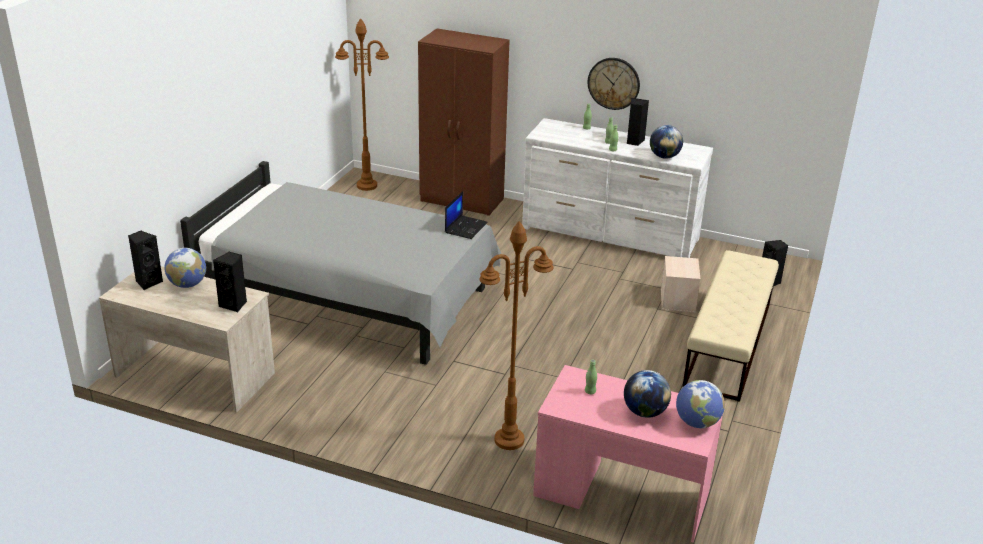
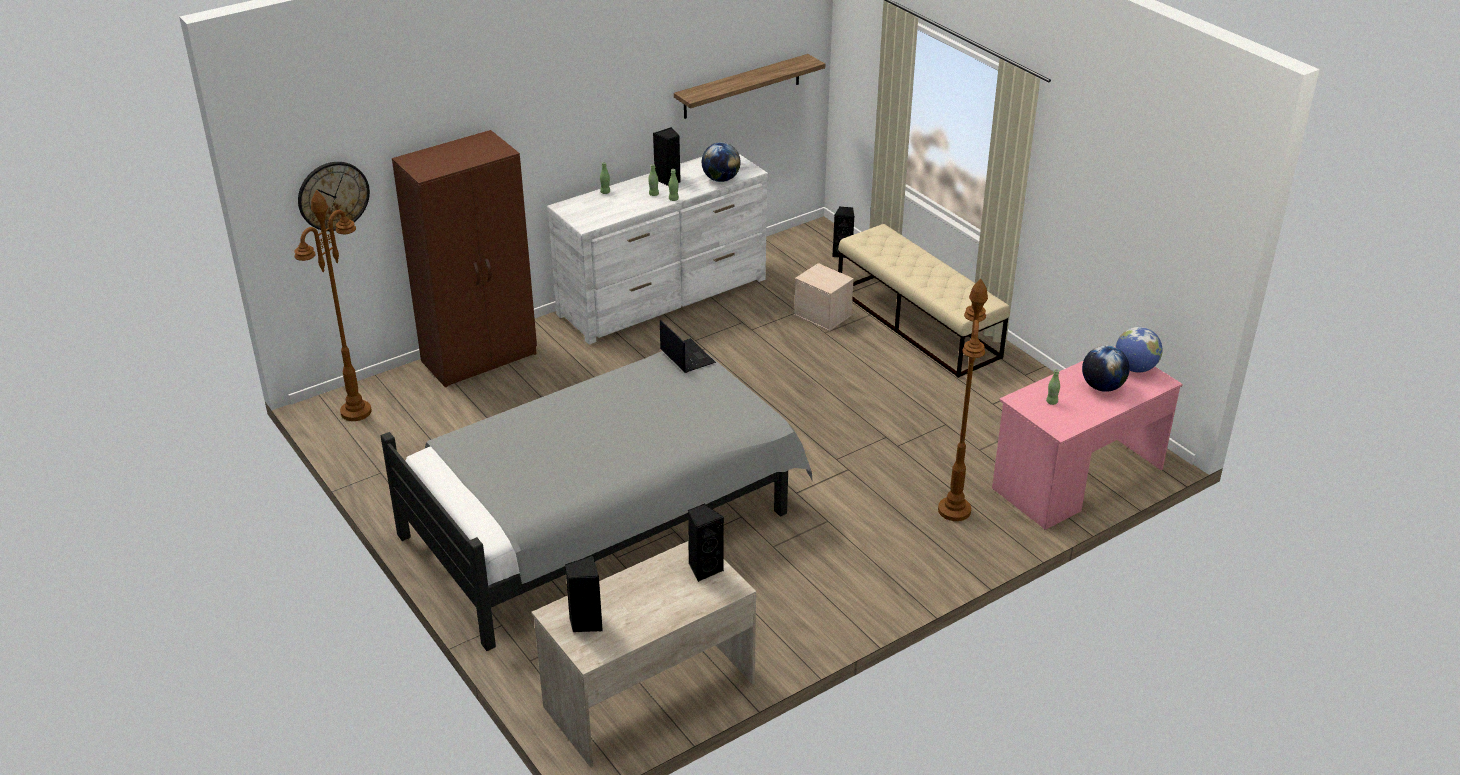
camera: 55 degrees left, 5 degrees up
(187, 284) = (623, 592): globe -> none
(613, 83) = (617, 126): wall clock -> wall clock (333, 195)
(736, 100) = (742, 86): none -> shelf

